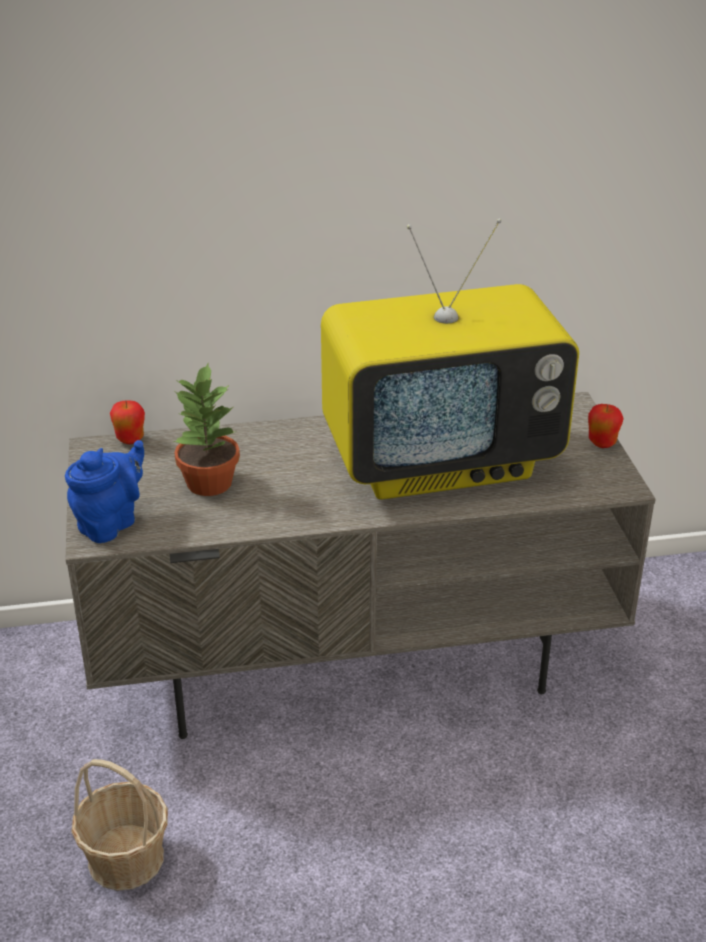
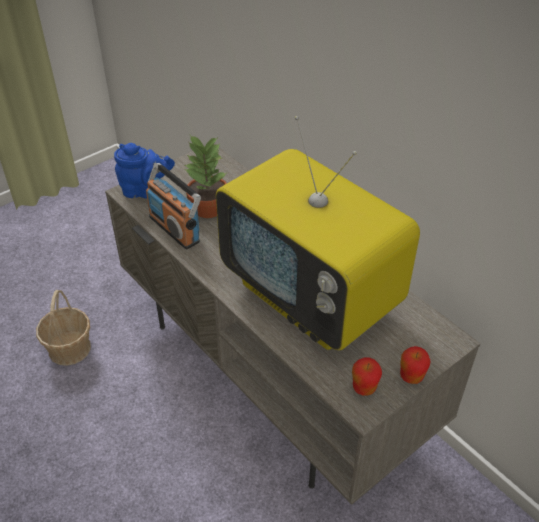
camera: 60 degrees right, 10 degrees up
(130, 440) = (227, 162): apple -> apple (364, 388)
(220, 521) = (175, 228): none -> radio

